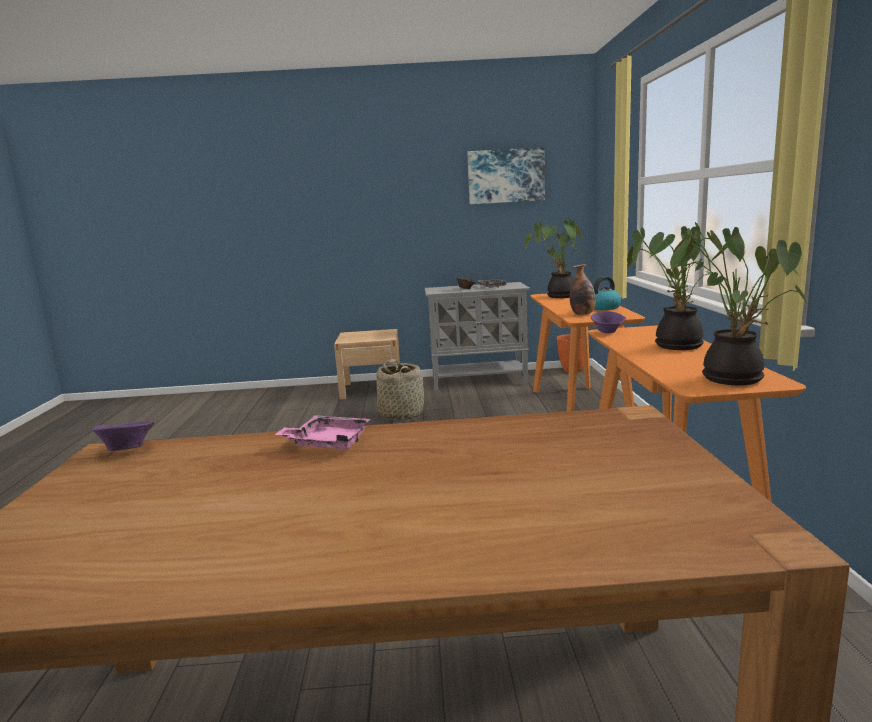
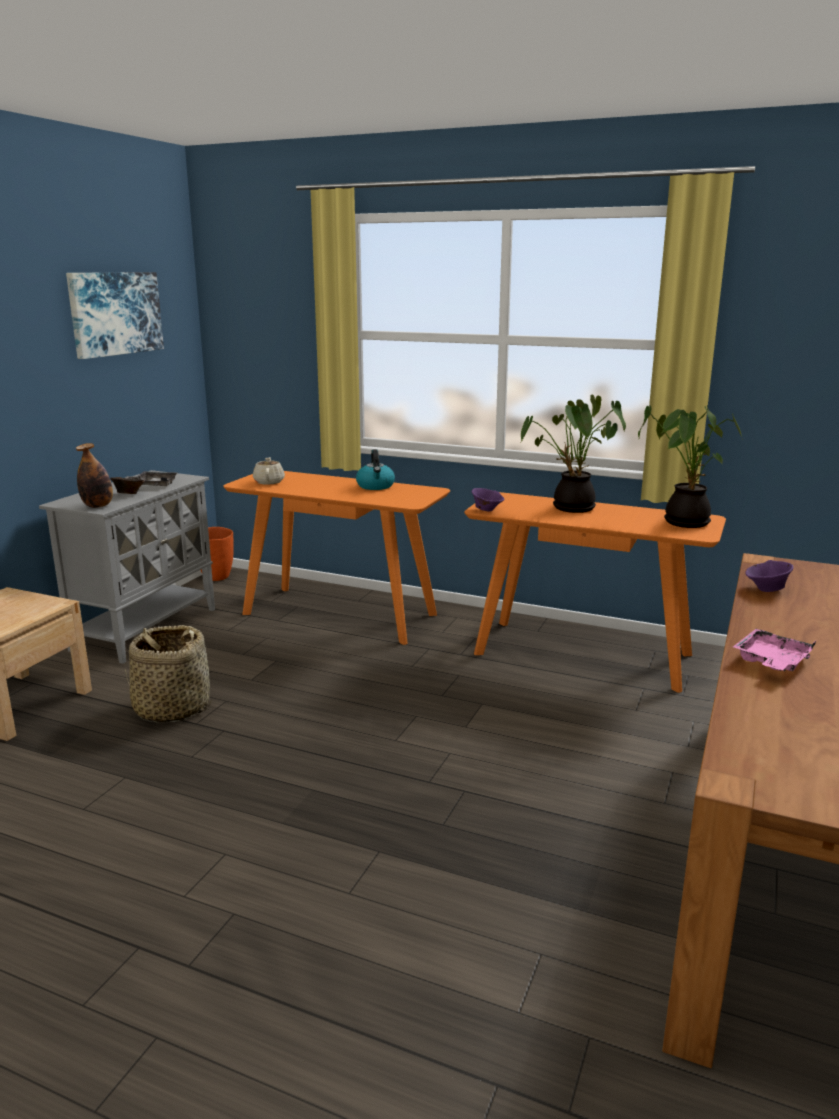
camera: 65 degrees left, 5 degrees up
(127, 449) = (738, 765): purple bowl -> purple bowl (766, 589)
(558, 296) = (269, 482): potted plant -> beige teapot
(582, 314) = (389, 497): bottle -> bottle (98, 506)

